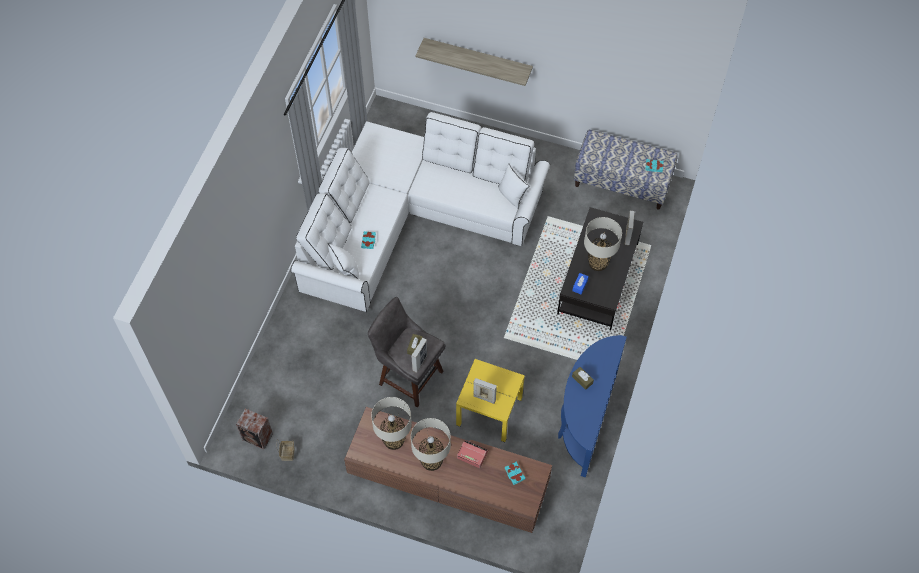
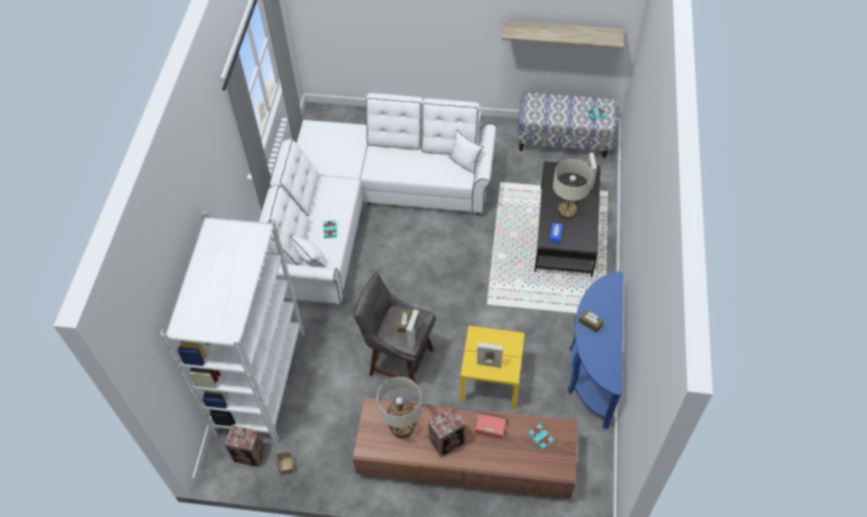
camera: 10 degrees left, 5 degrees down
(279, 371) = (260, 382): none -> white bookcase
(431, 460) = (448, 441): table lamp -> speaker
(477, 59) = (405, 37): shelf -> shelf (562, 33)

